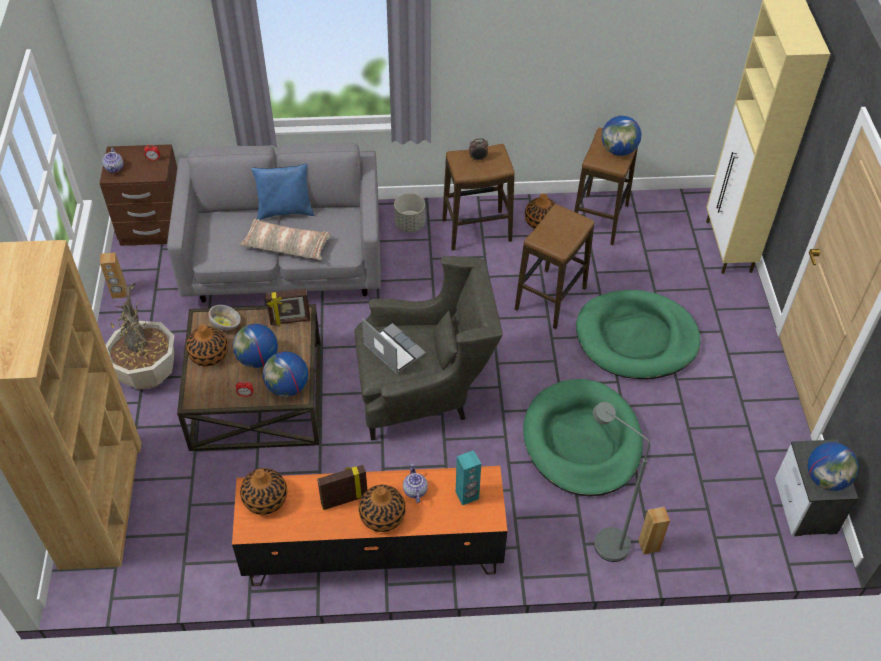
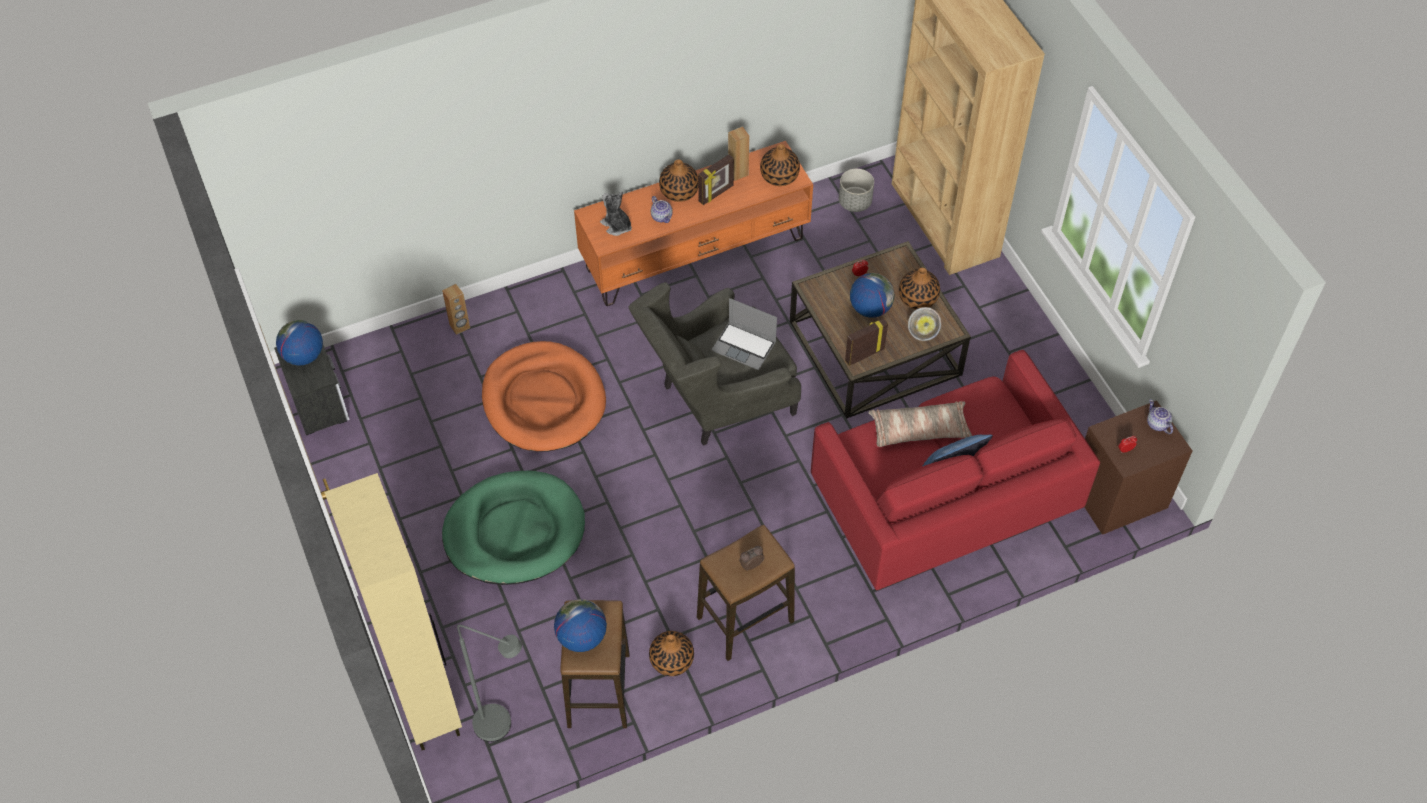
camera: 160 degrees right, 5 degrees up
(119, 293) = (1088, 406): brown speaker -> brown speaker (738, 173)
(148, 373) = (992, 335): potted plant -> none
(285, 262) = (942, 500): grey sofa -> red sofa
(287, 387) = (826, 291): globe -> none
(410, 224) = (829, 602): grey planter -> grey planter (854, 202)
(467, 495) = (616, 225): turquoise speaker -> plush toy
(550, 299) = (624, 551): stool -> none
(582, 441) = (543, 400): green dog bed -> orange dog bed
(603, 539) = (501, 320): grey floor lamp -> grey floor lamp (502, 727)

